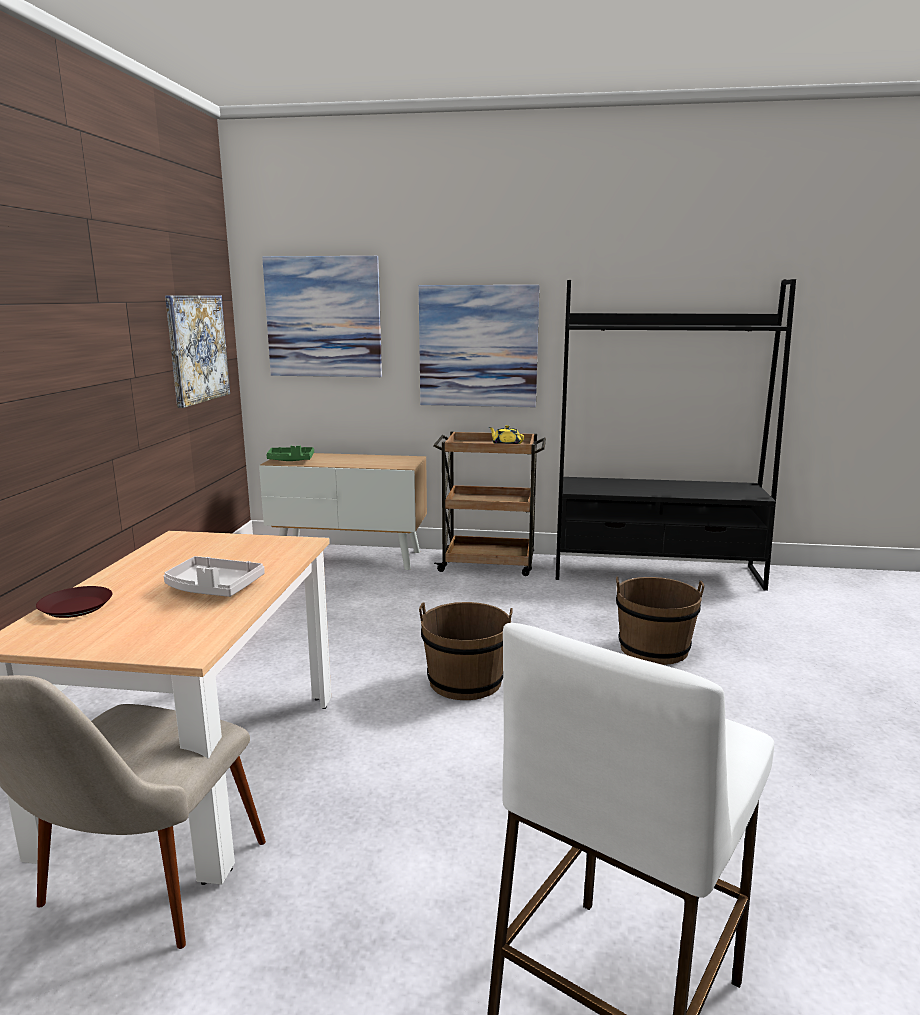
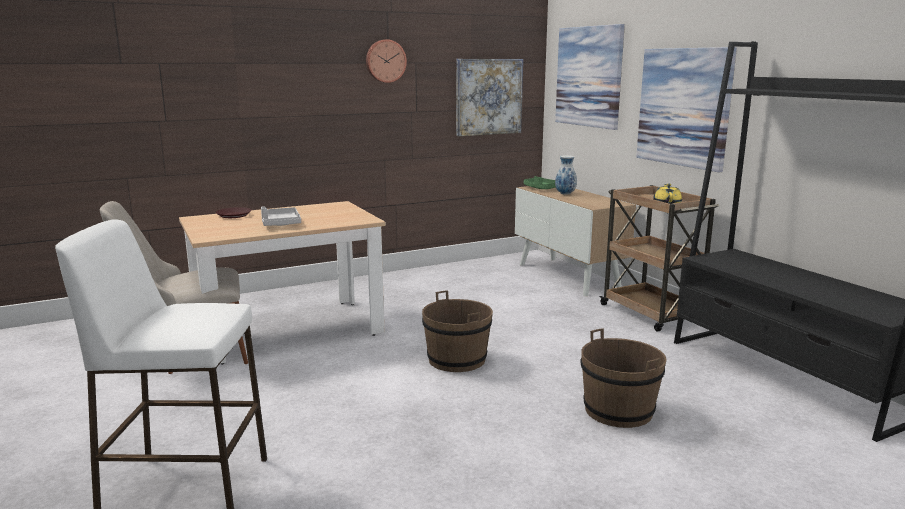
camera: 55 degrees right, 0 degrees up
(97, 299) = (385, 61): none -> wall clock
(335, 460) = (565, 194): none -> vase

